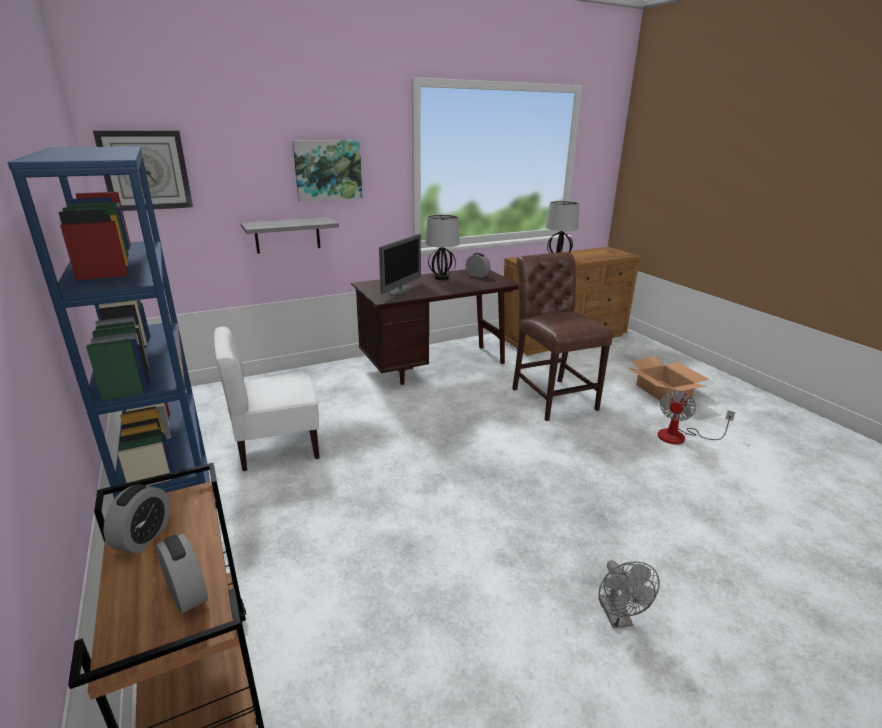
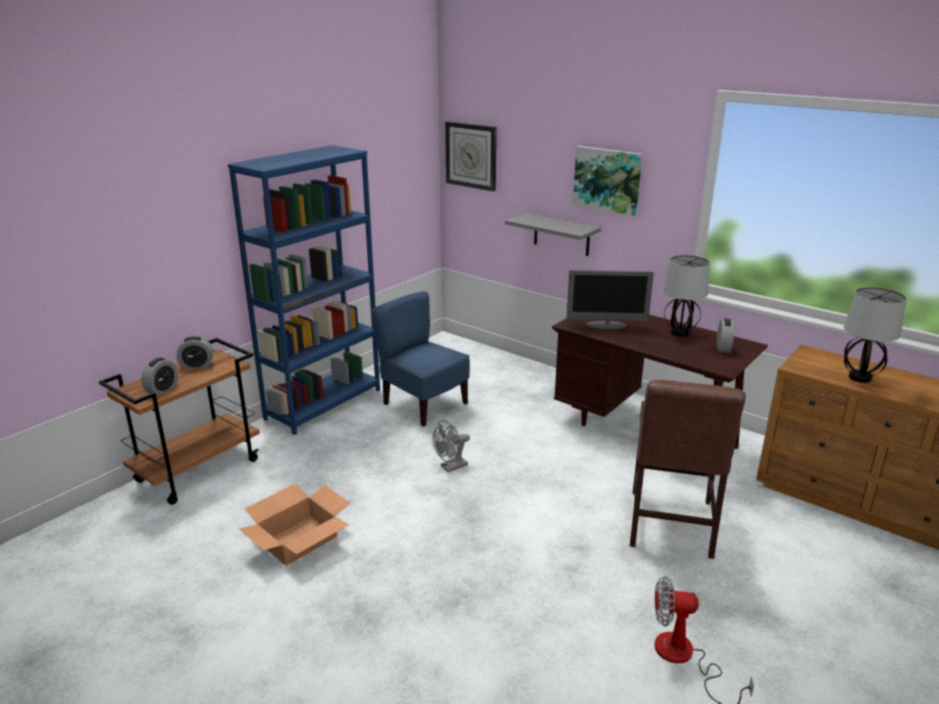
camera: 65 degrees right, 0 degrees up
(277, 447) = (424, 405): white chair -> blue chair
(551, 396) = (670, 527): brown chair -> brown chair turned 150 degrees clockwise
(618, 618) = (323, 631): grey fan -> grey fan (450, 467)
(663, 391) = (812, 631): cardboard box -> cardboard box (299, 540)

